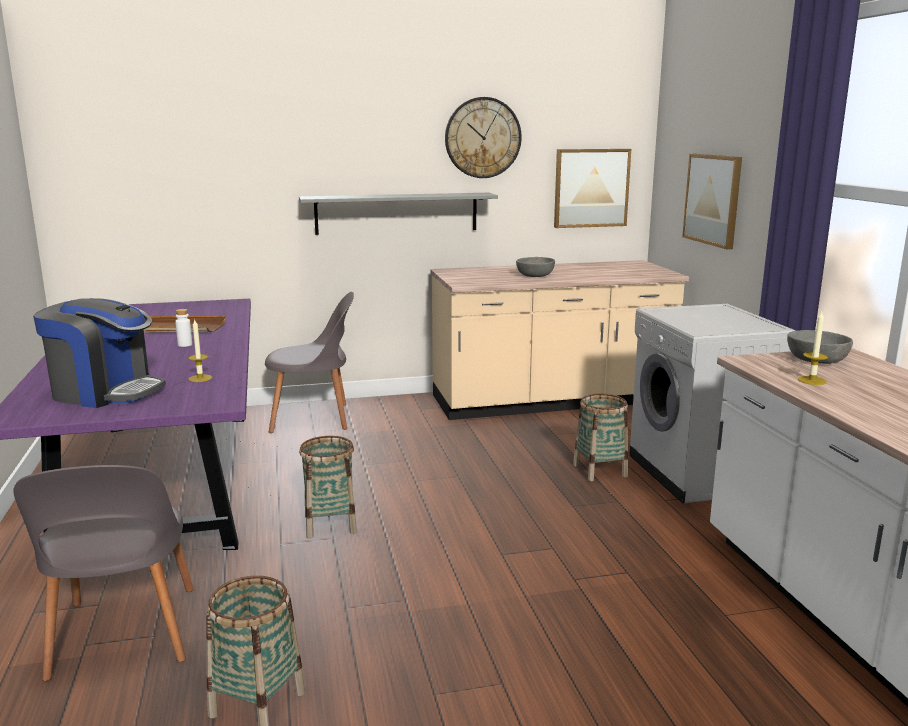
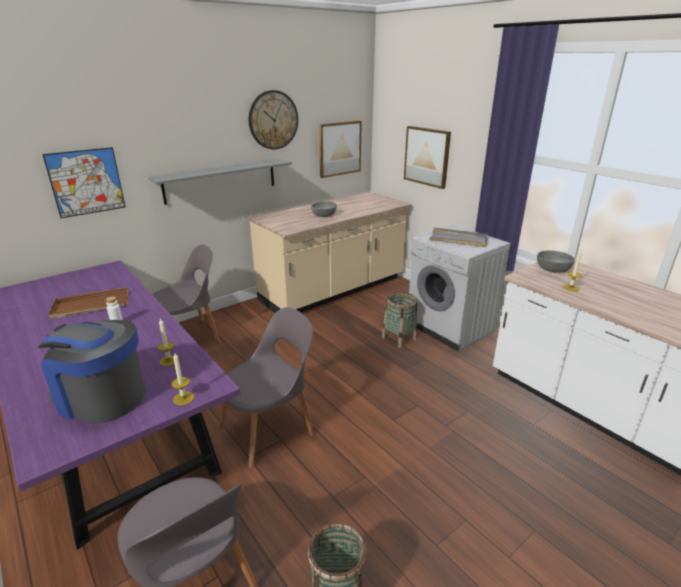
camera: 25 degrees left, 10 degrees up
(106, 392) = (101, 398): coffee machine -> coffee machine turned 150 degrees counterclockwise
(179, 406) = (183, 398): none -> candle
(224, 194) = (86, 182): none -> picture
(330, 524) = (270, 429): basket -> grey chair
(708, 318) = (458, 239): none -> grey tray

